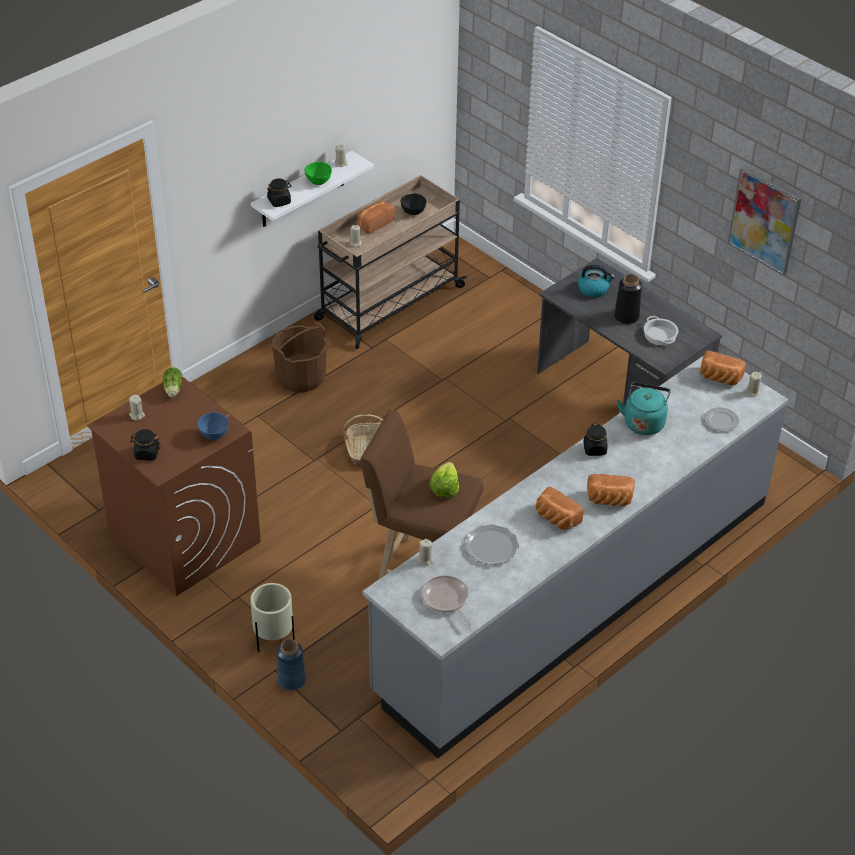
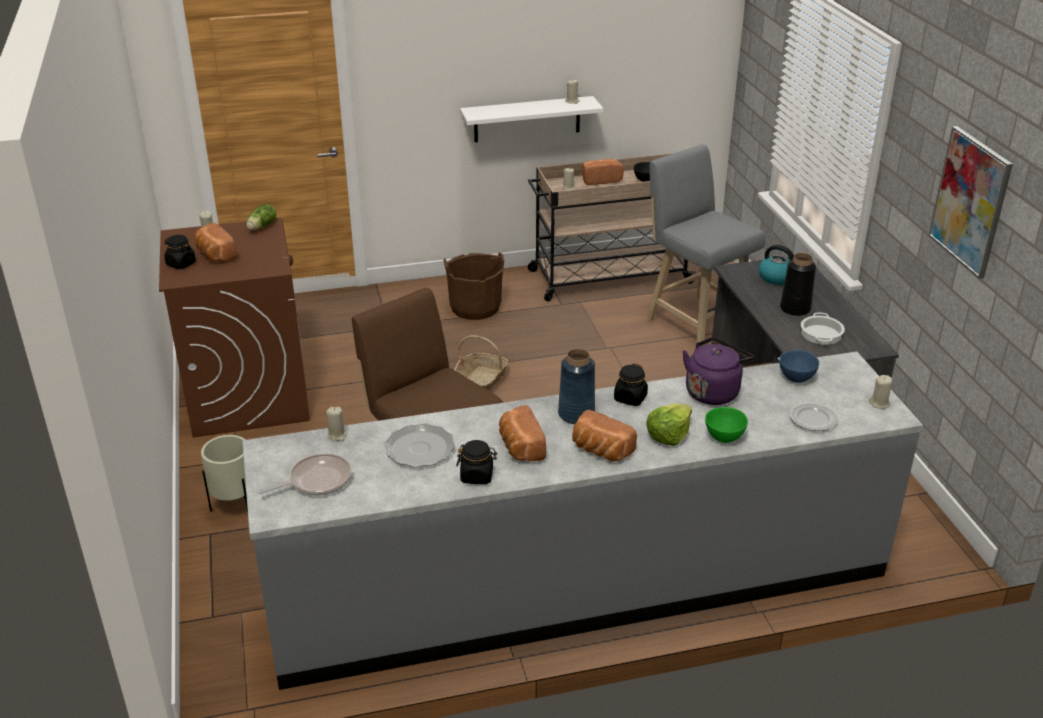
camera: 30 degrees right, 10 degrees down
(214, 434) = (255, 267): blue bowl -> blue bowl (796, 378)
(279, 201) = (486, 112): black jar -> black jar (477, 476)
(291, 680) = (215, 549): blue vase -> blue vase (576, 414)
(318, 181) = (537, 108): green bowl -> green bowl (724, 437)
(444, 488) = (452, 394): lettuce -> lettuce (668, 435)
(446, 600) = (316, 480): frying pan -> frying pan turned 60 degrees clockwise
(493, 326) = (695, 321): none -> grey stool
(644, 422) = (713, 391): turquoise kettle -> purple kettle
(719, 378) = (846, 379): bread -> bread (215, 255)

